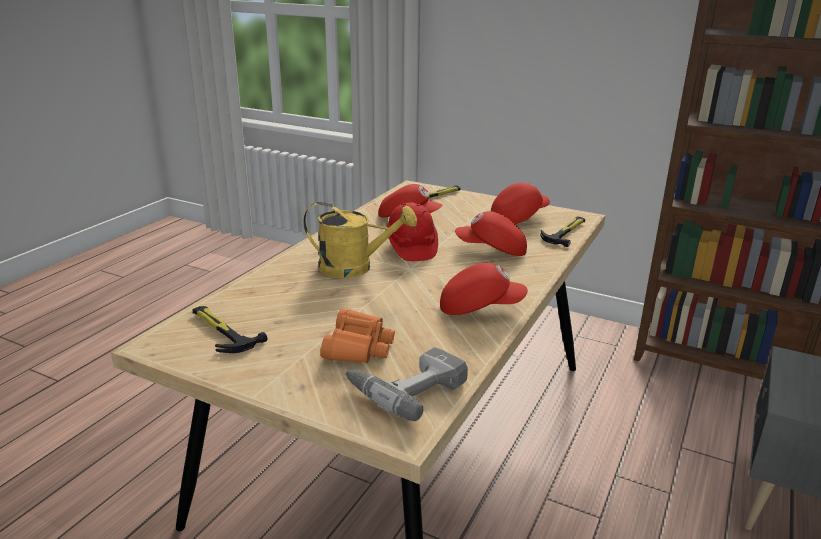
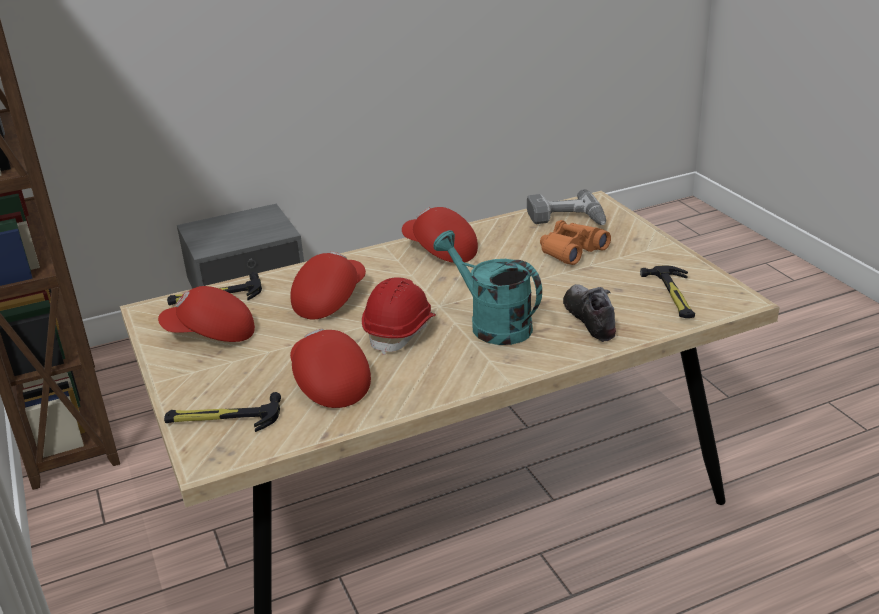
camera: 140 degrees left, 5 degrees up
(283, 291) = (590, 319): none -> shoe
(355, 268) = (492, 324): yellow watering can -> turquoise watering can
(492, 250) = (329, 299): red cap -> red cap turned 105 degrees counterclockwise

